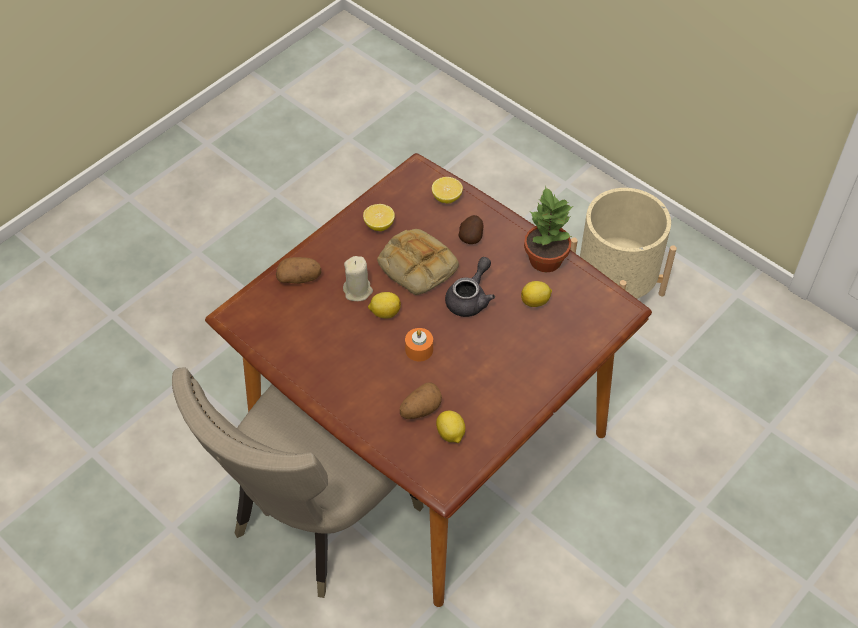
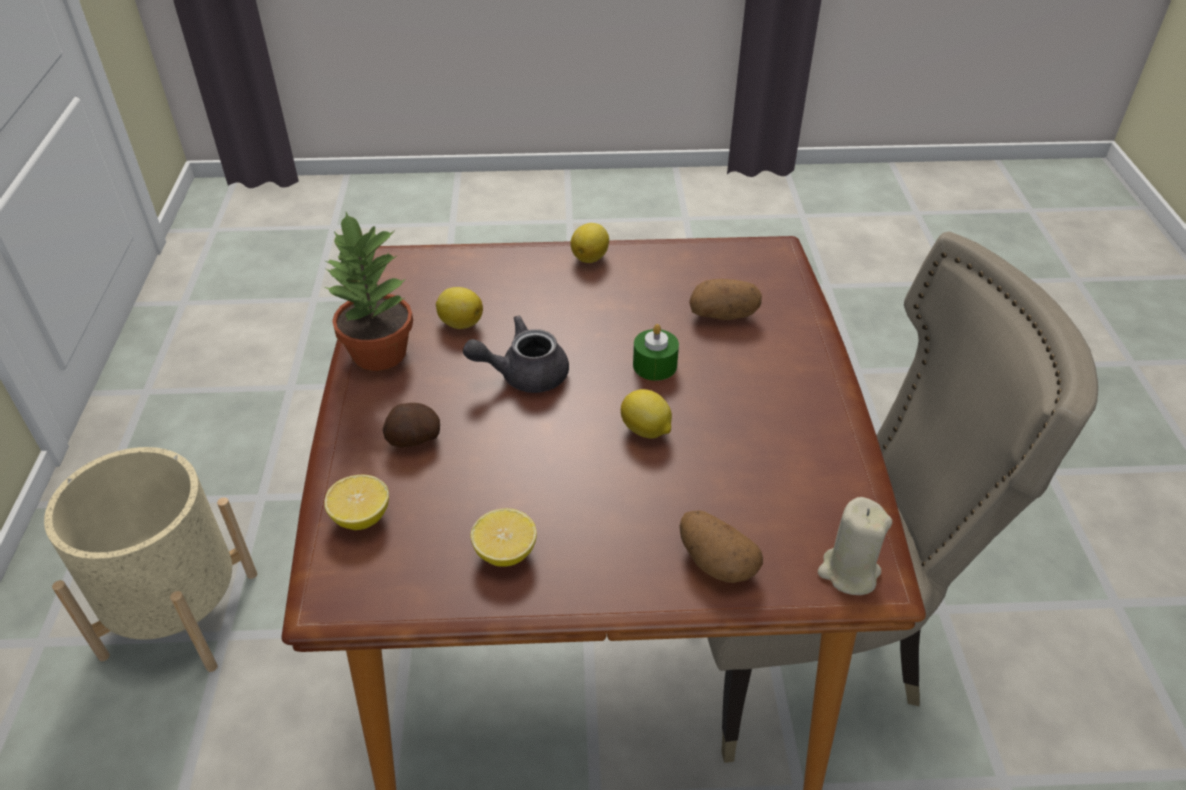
camera: 135 degrees left, 10 degrees down
(358, 291) = (649, 481): beige candle -> beige candle (848, 572)
(415, 266) = (534, 456): bread -> none
(419, 349) = (655, 365): orange candle -> green candle
(450, 434) = (717, 278): lemon -> lemon (590, 257)

